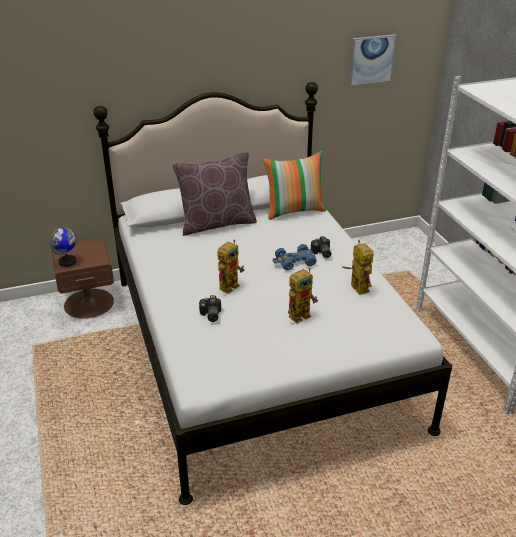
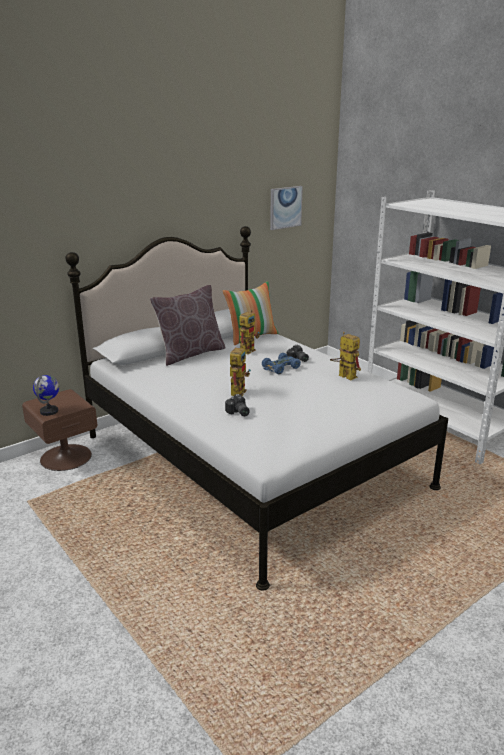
camera: 20 degrees left, 10 degrees down
(302, 313) = (315, 399): toy robot -> toy robot (248, 349)

